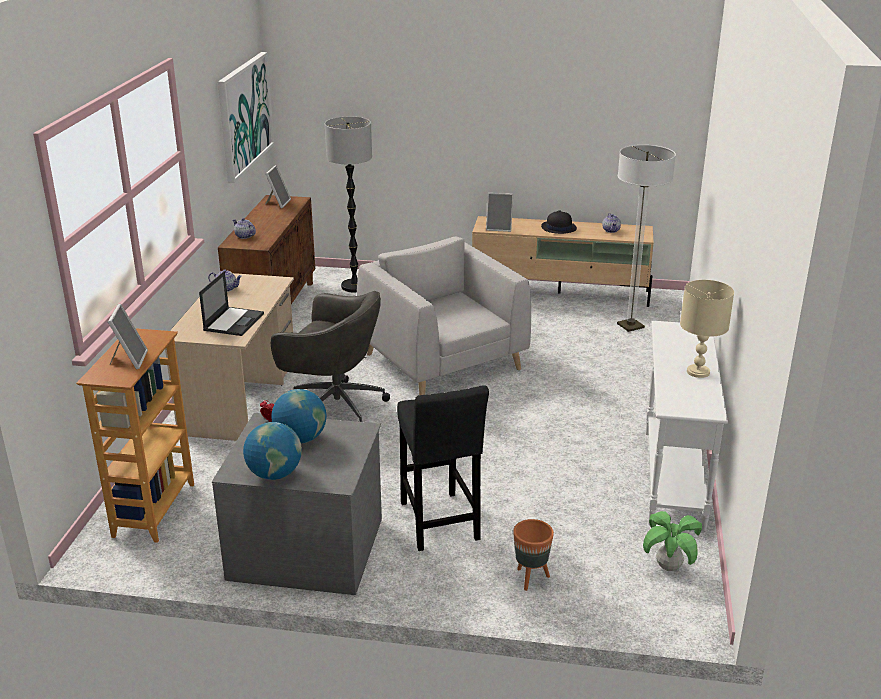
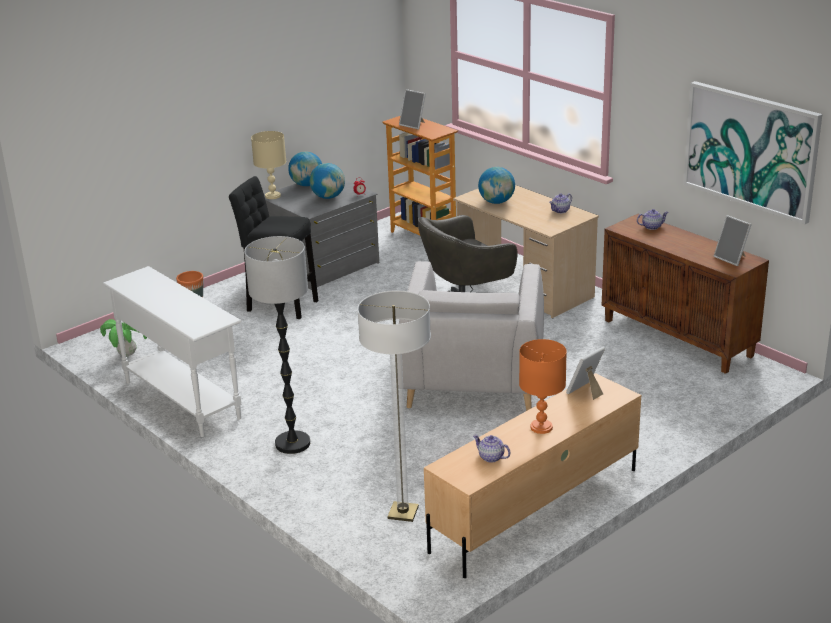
camera: 130 degrees right, 0 degrees up
(234, 321) = (496, 202): laptop -> globe
(354, 286) = (692, 393): floor lamp -> floor lamp (292, 443)
(442, 361) = (473, 380): grey armchair -> grey armchair turned 90 degrees clockwise
(558, 228) = (541, 427): black hat -> orange table lamp
(697, 372) = (156, 299): beige table lamp -> beige table lamp (273, 196)

